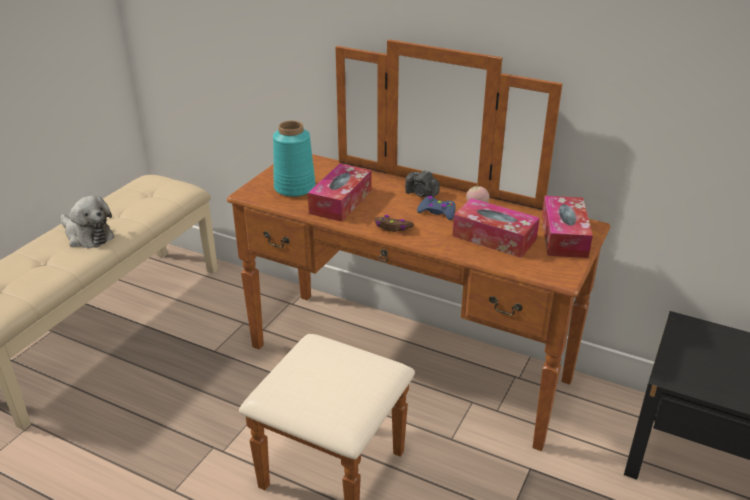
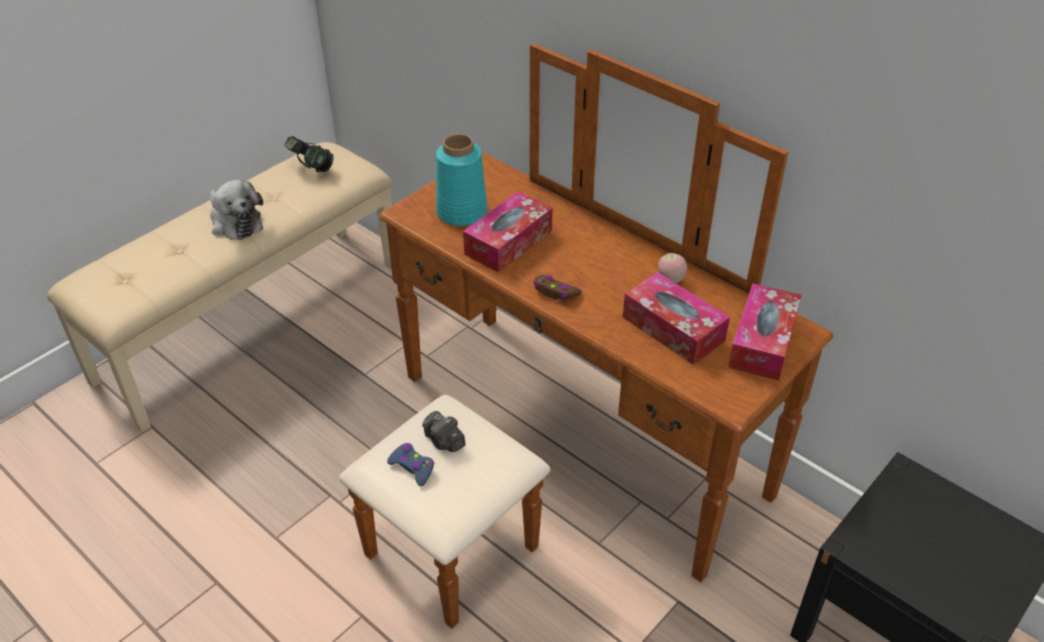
camera: 15 degrees right, 10 degrees up
(142, 192) = (311, 168): none -> headphones
(421, 194) = (611, 246): camera -> camera (444, 441)
(437, 212) = (619, 278): blue game controller -> blue game controller (412, 467)

